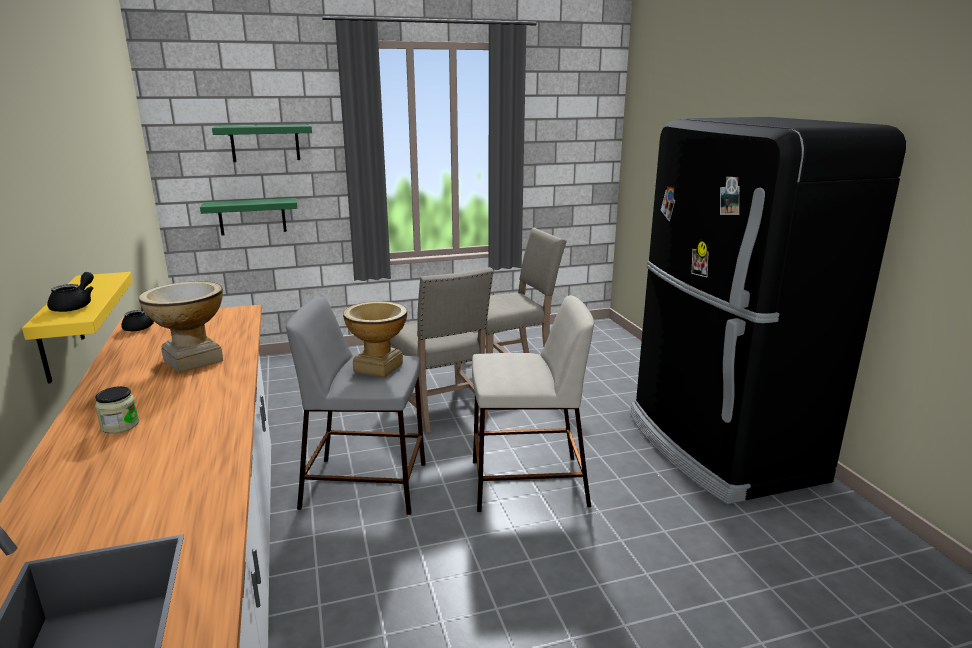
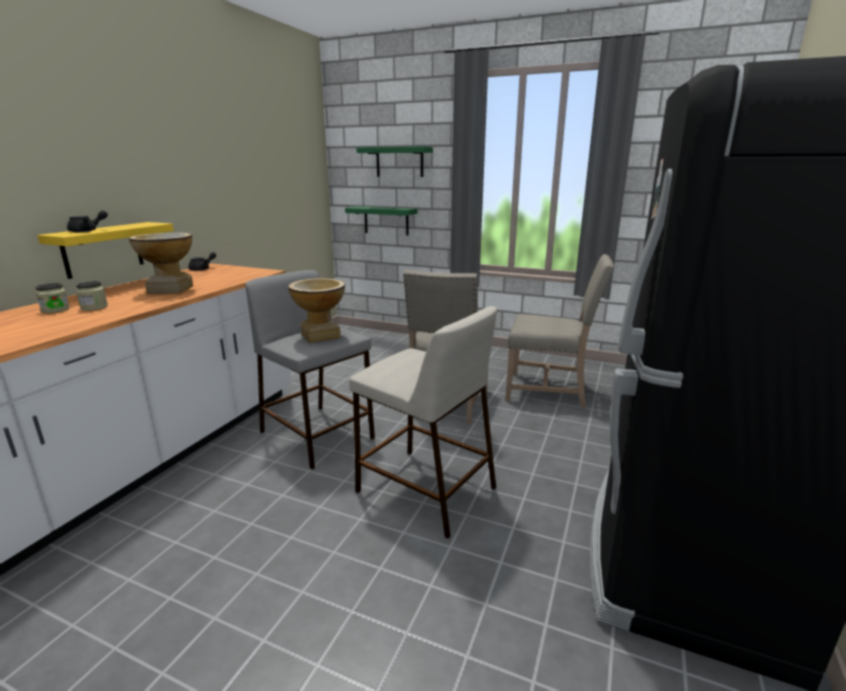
camera: 40 degrees right, 0 degrees up
(167, 406) = (94, 307): none -> jar

